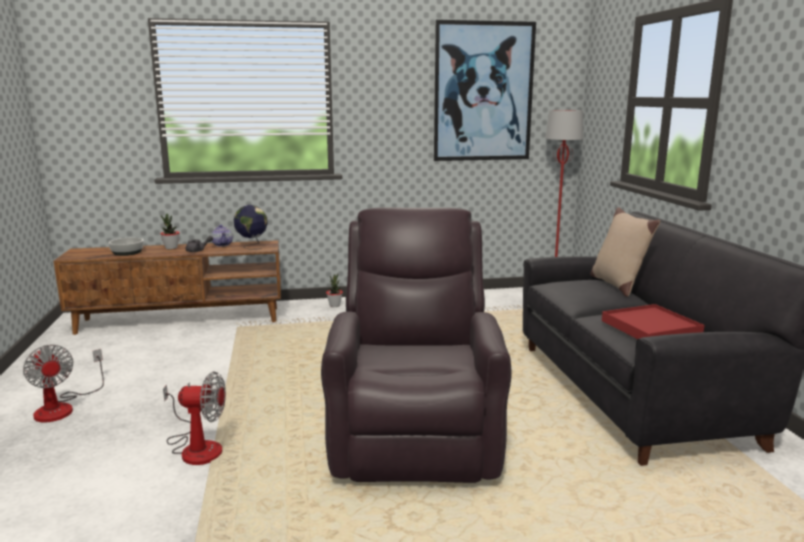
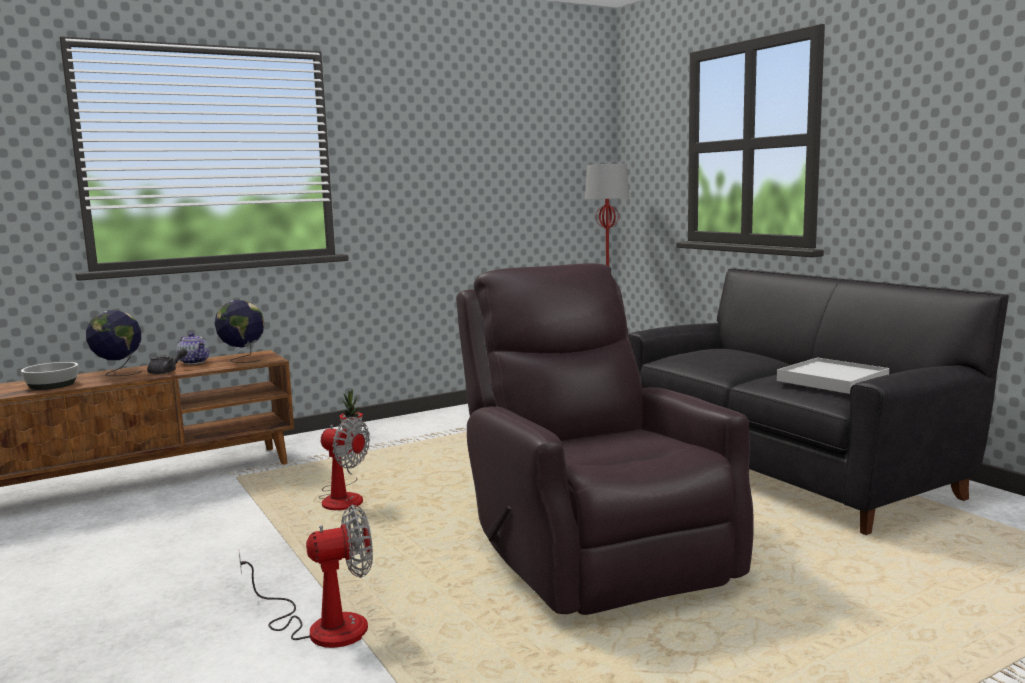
camera: 20 degrees left, 5 degrees down
(63, 407) = (49, 620): fan -> fan (343, 498)
(171, 248) = (118, 373): potted plant -> globe
(483, 92) = (510, 144): picture -> none
(617, 285) = (743, 350): beige pillow -> none
(650, 328) = (832, 380): red tray -> white tray

